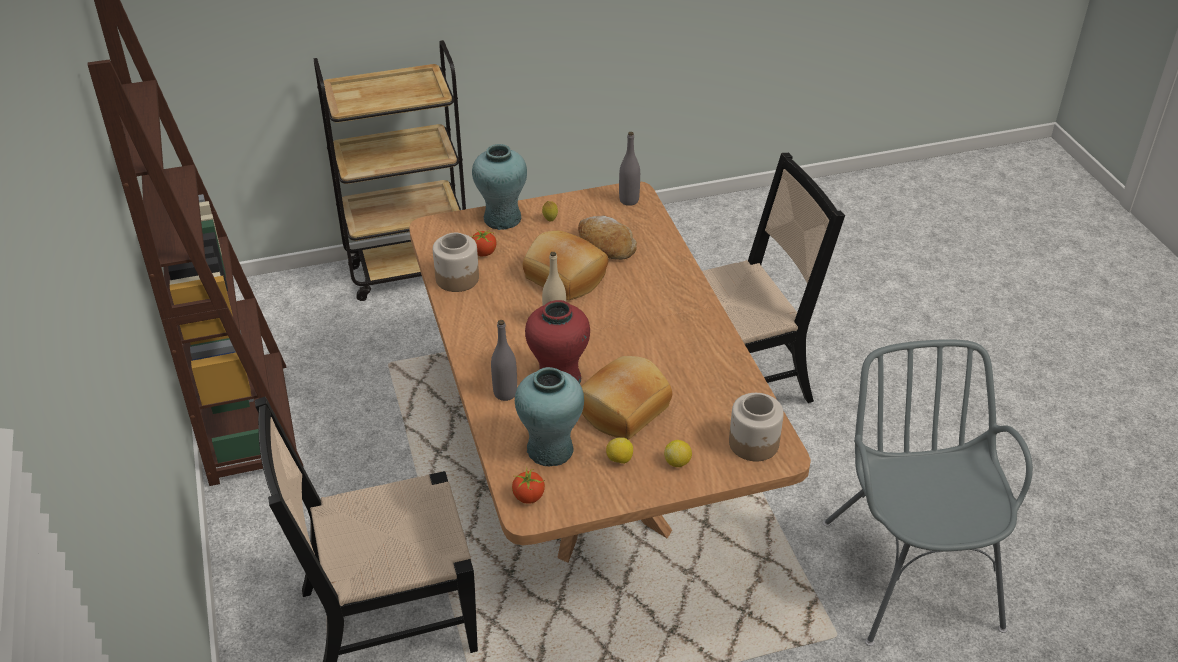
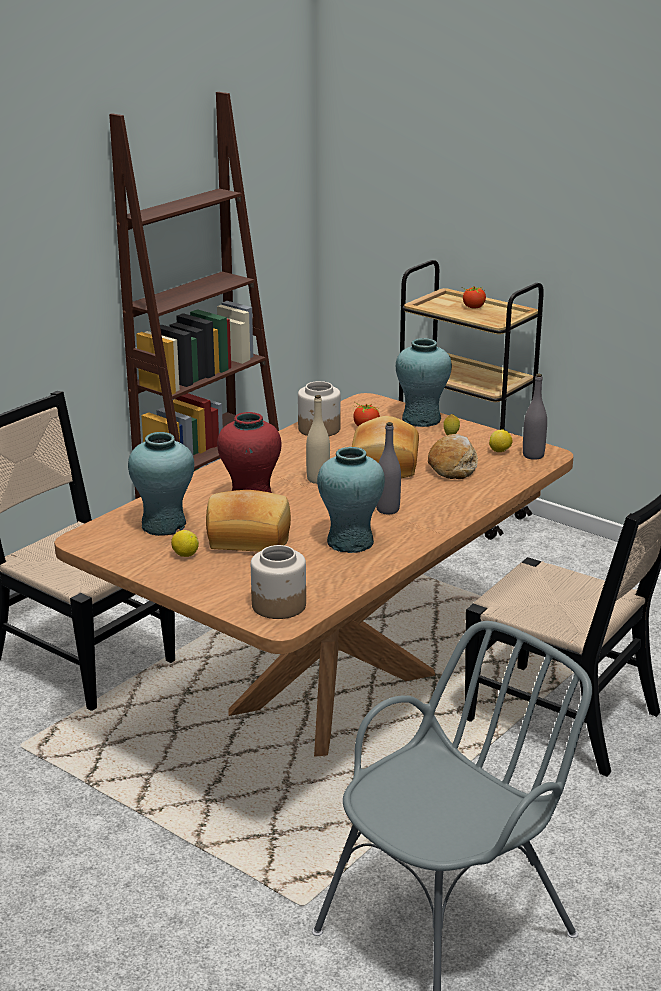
camera: 55 degrees right, 15 degrees down
(505, 393) = (207, 488): grey bottle -> grey bottle (387, 510)
(528, 497) = (100, 534): tomato -> tomato (473, 307)
(677, 462) = (211, 579): lemon -> lemon (500, 451)
(682, 358) = (349, 542): none -> turquoise vase

